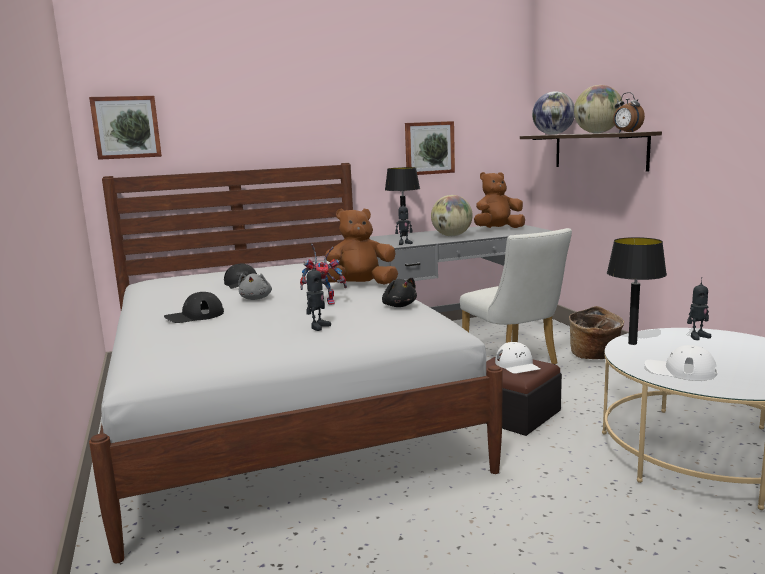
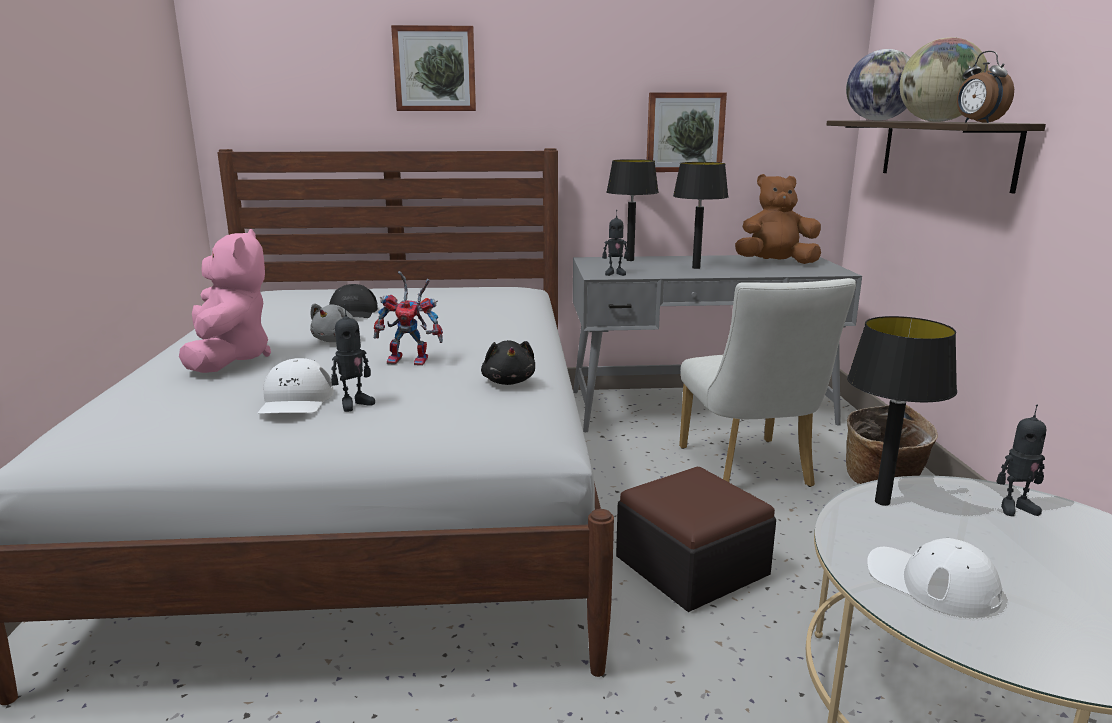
camera: 15 degrees right, 5 degrees up
(126, 127) = (253, 84): picture -> picture (435, 69)
(194, 316) = (229, 359): black cap -> pink plush toy
(360, 286) = (497, 336): brown plush toy -> none
(451, 236) = (695, 268): globe -> black table lamp
(517, 365) = (703, 495): white cap -> white cap (296, 401)

